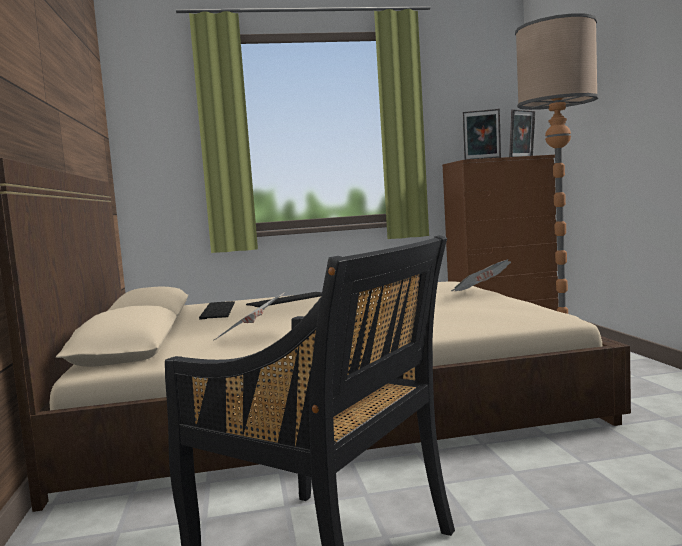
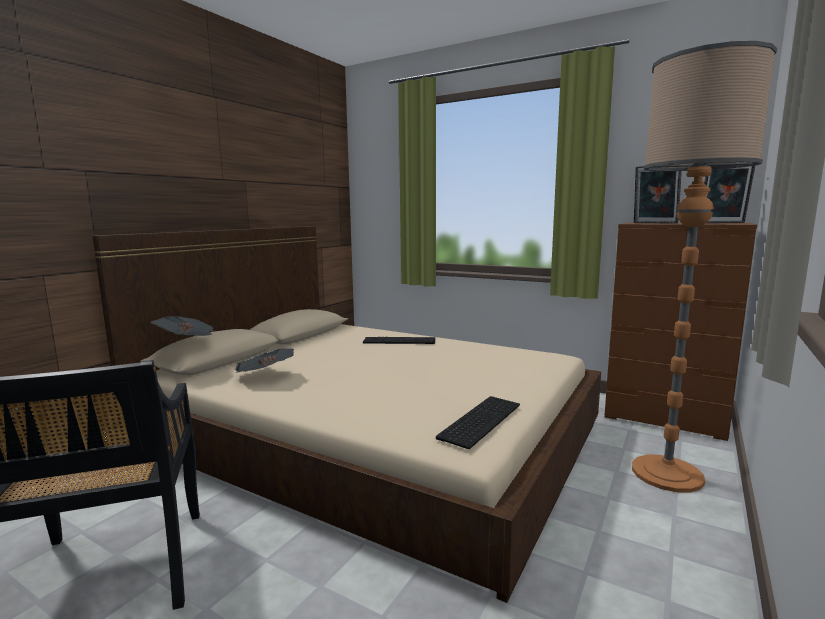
camera: 40 degrees right, 5 degrees up
(216, 310) = (339, 338): keyboard -> keyboard (479, 420)
(481, 293) = (527, 385): newspaper -> newspaper (188, 342)

